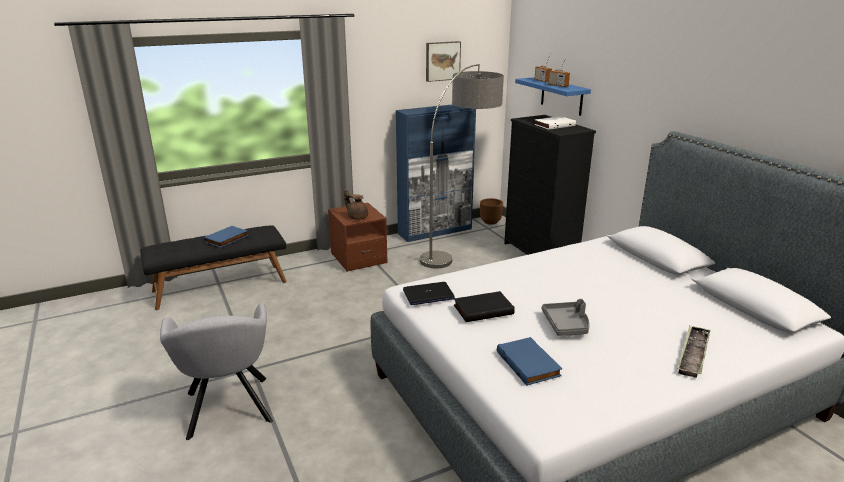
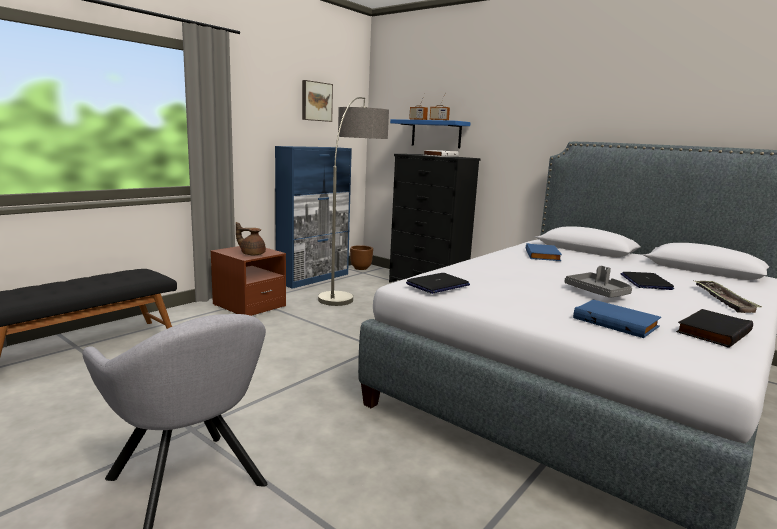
camera: 25 degrees left, 10 degrees down
(227, 239) = (94, 282): blue book -> blue book (543, 255)
(483, 309) = (509, 289): black book -> black book (712, 331)
(644, 317) = (645, 282): none -> laptop

